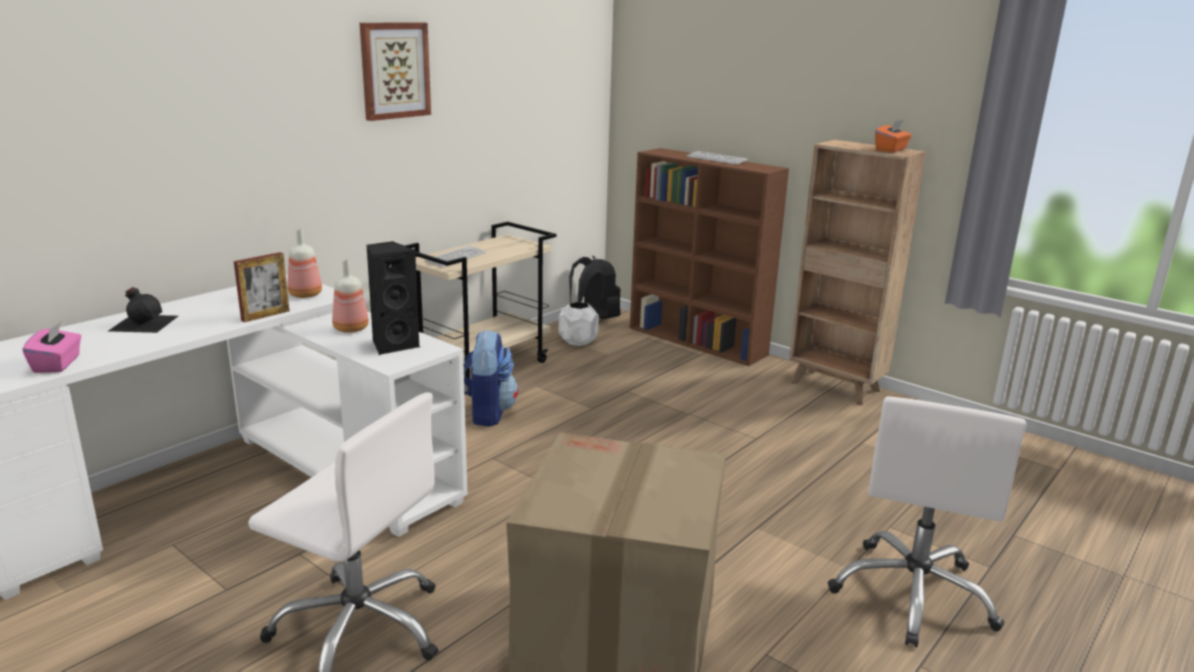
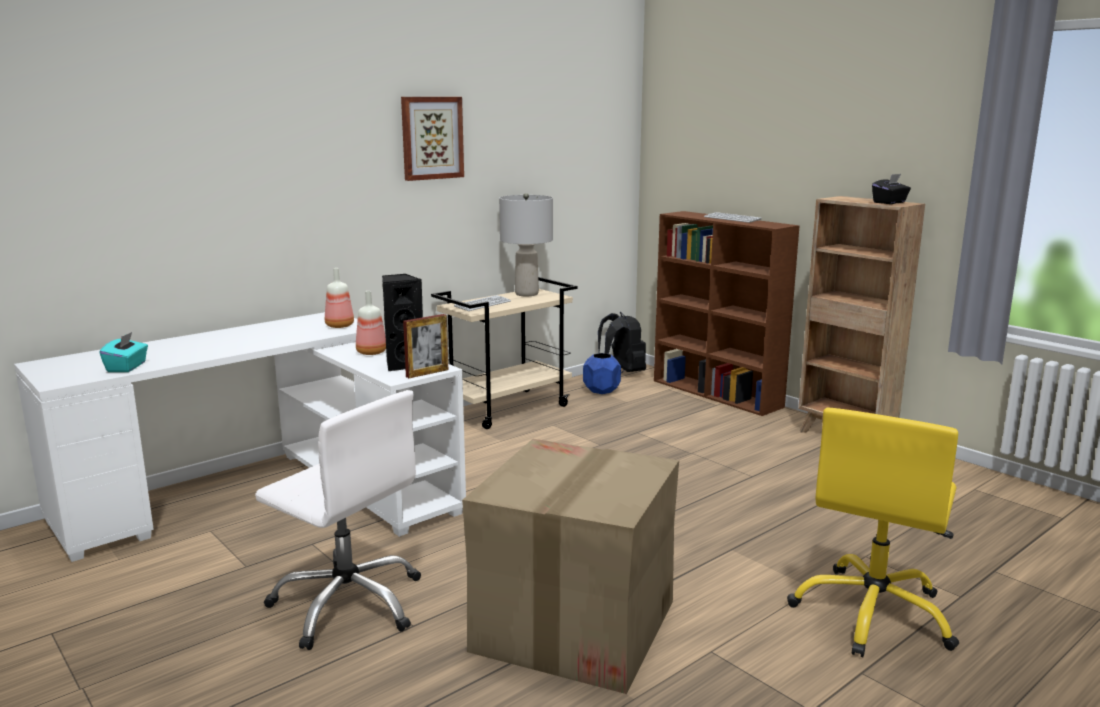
camera: 10 degrees right, 5 degrees down
(57, 364) = (127, 367): pink tissue box -> turquoise tissue box
(143, 323) = (202, 342): black bottle -> none
(265, 315) = (301, 339): picture frame -> picture frame (427, 373)
(487, 413) = (503, 444): backpack -> none
(500, 242) = (527, 294): none -> grey table lamp
(577, 342) = (601, 390): white planter -> blue planter
(891, 150) = (889, 202): orange tissue box -> black tissue box
(913, 594) = (873, 614): white office chair -> yellow office chair

